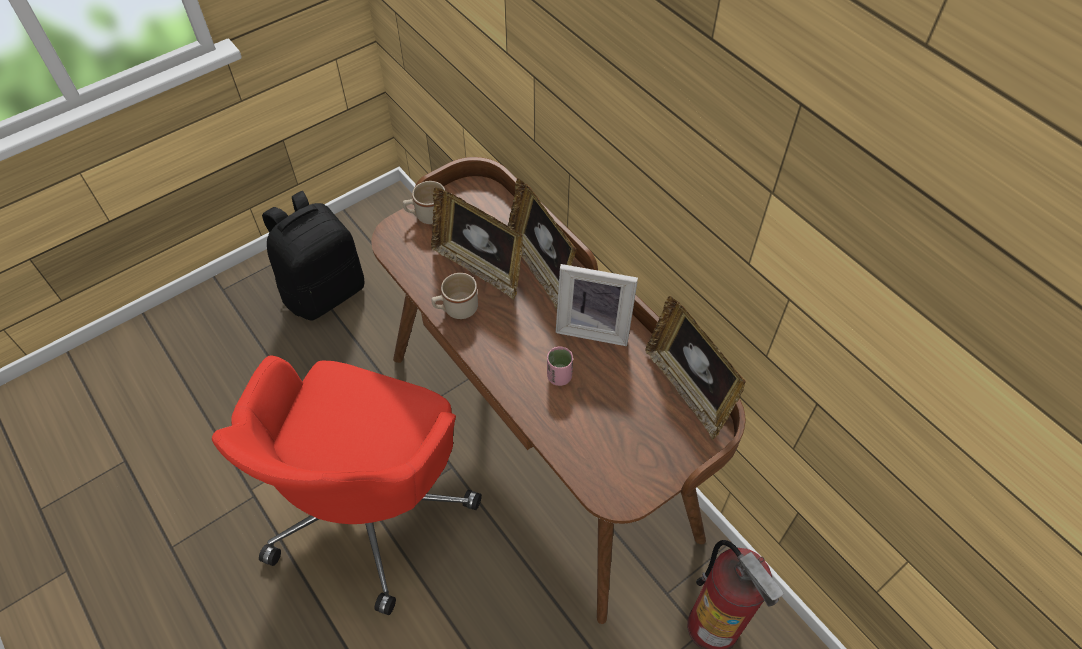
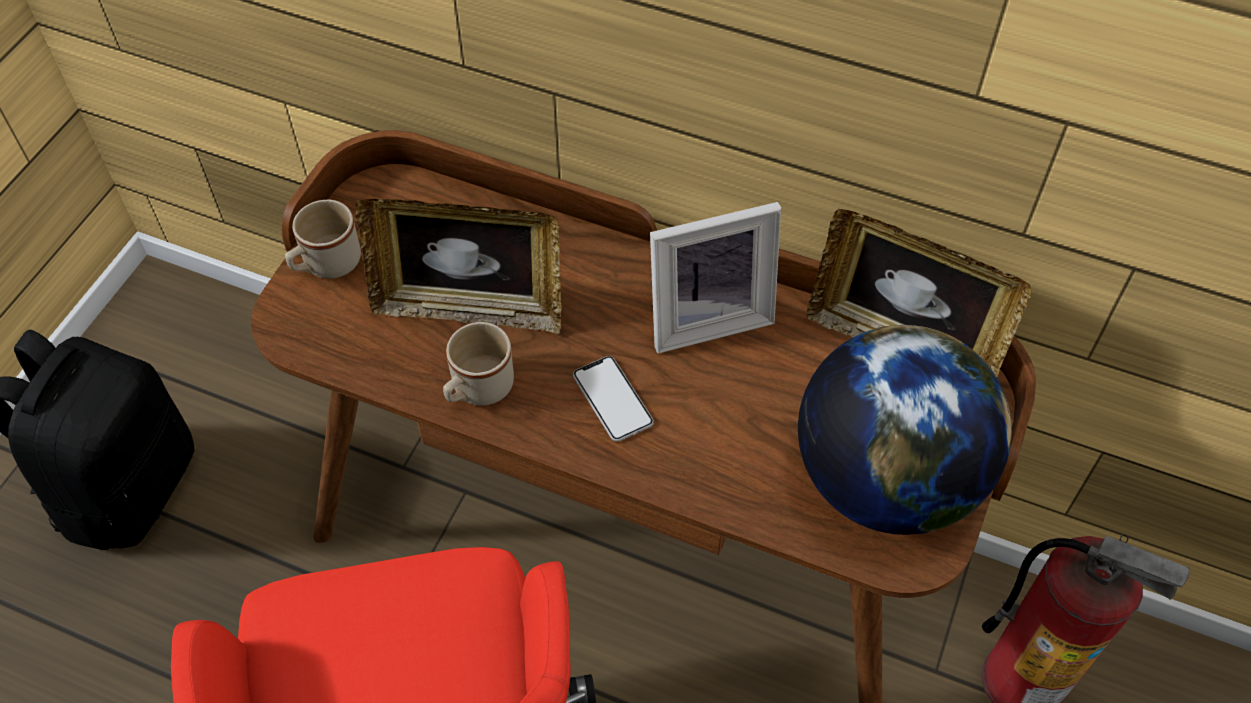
camera: 30 degrees left, 0 degrees up
(517, 345) = (612, 399): none -> phone
(540, 268) = (565, 266): picture frame -> none
(559, 376) = (709, 416): pink cup -> none
(627, 454) = (885, 480): none -> globe

